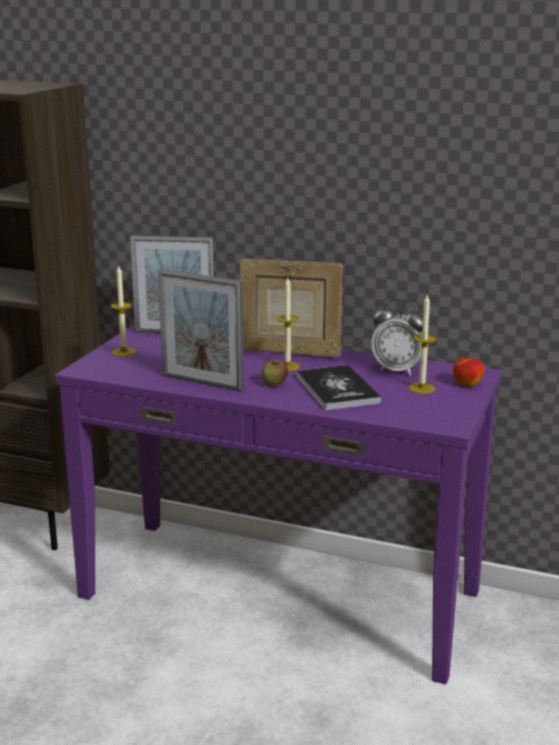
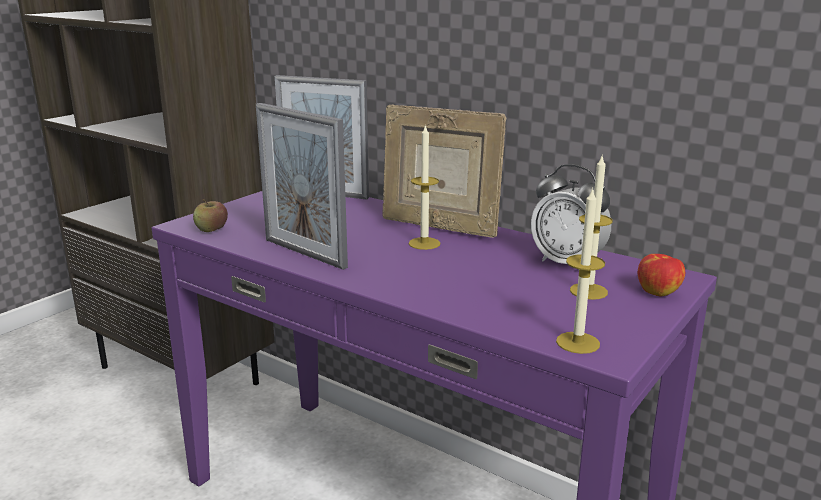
camera: 15 degrees right, 0 degrees up
(123, 352) = (249, 209): candle -> candle (577, 342)
(274, 384) = (392, 264): apple -> apple (212, 229)
(337, 389) = (469, 280): book -> none

